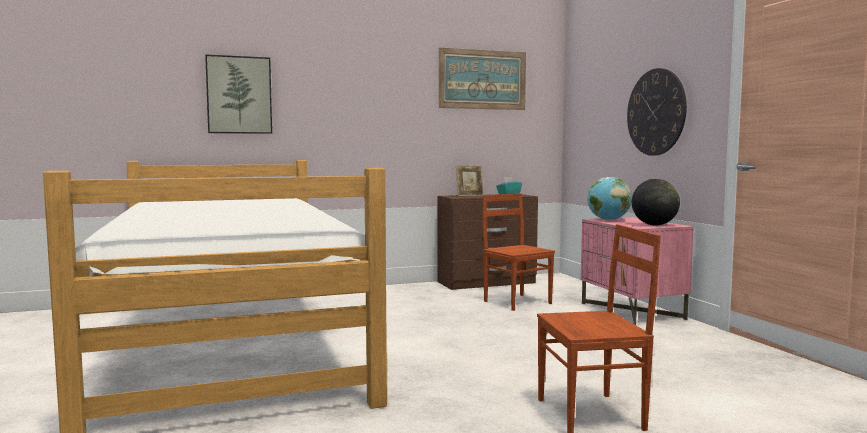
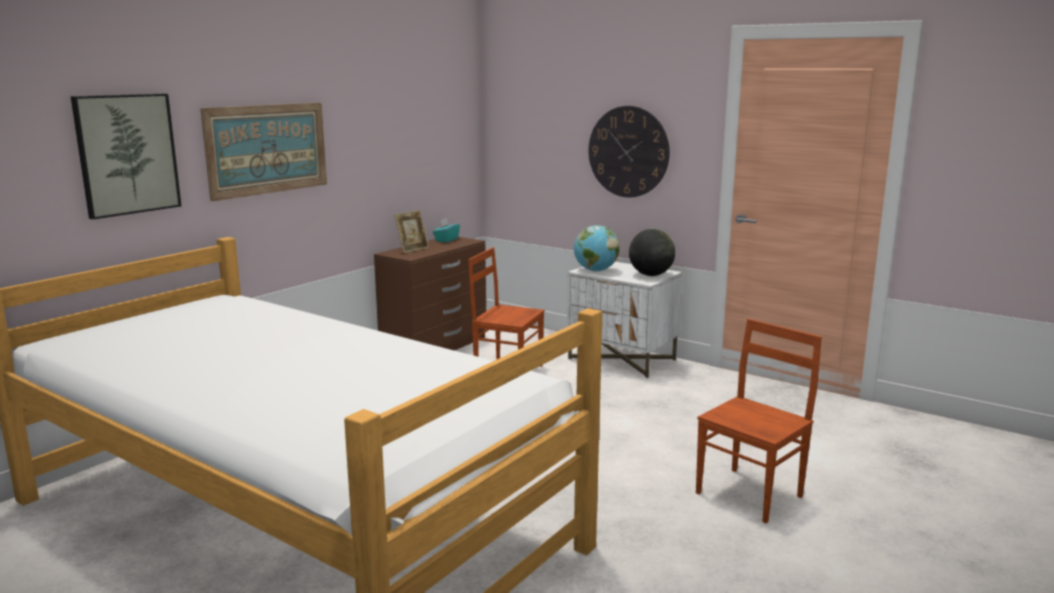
camera: 35 degrees left, 10 degrees up
(482, 79) = (408, 101): picture -> picture (267, 149)
(632, 311) = (622, 359): pink nightstand -> white nightstand

